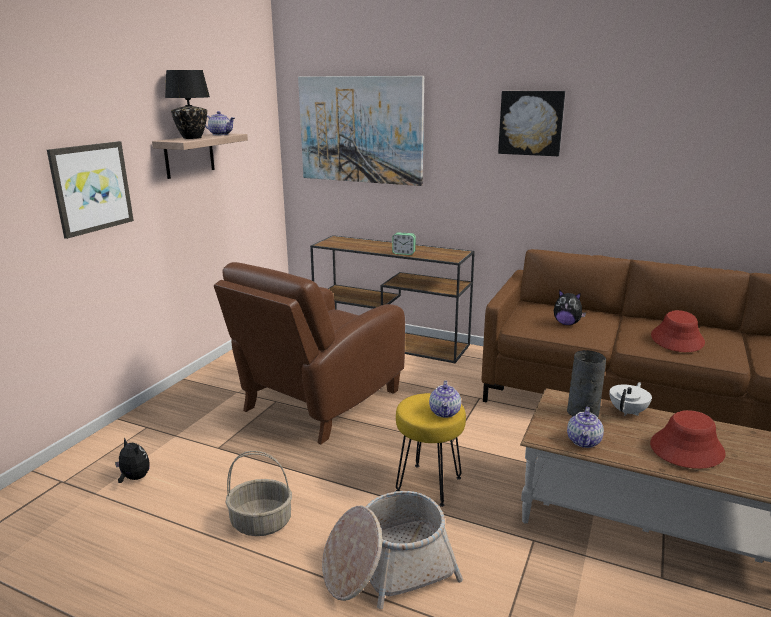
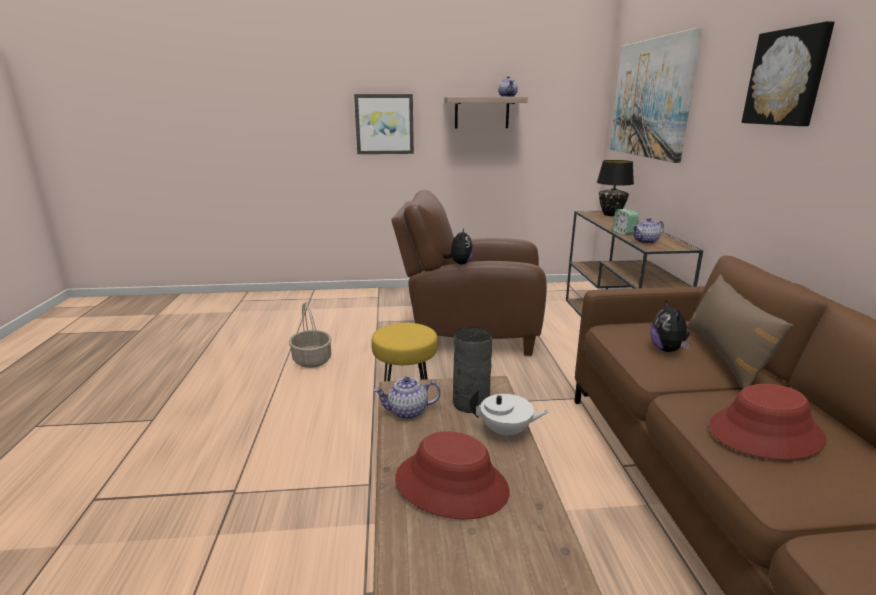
camera: 60 degrees right, 0 degrees up
(134, 478) = (326, 312): plush toy -> plush toy (459, 263)
(192, 138) = (474, 96): black table lamp -> black table lamp (611, 214)
(388, 568) = (292, 419): basket -> none
(445, 412) = (401, 340): teapot -> teapot (646, 241)
(586, 314) = (725, 357): none -> brown pillow

